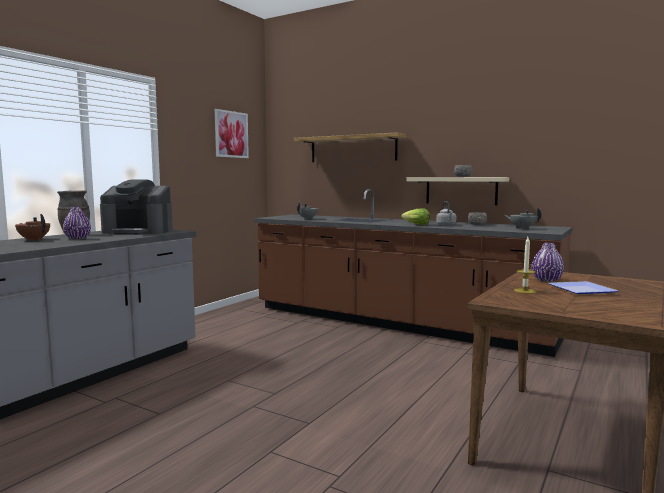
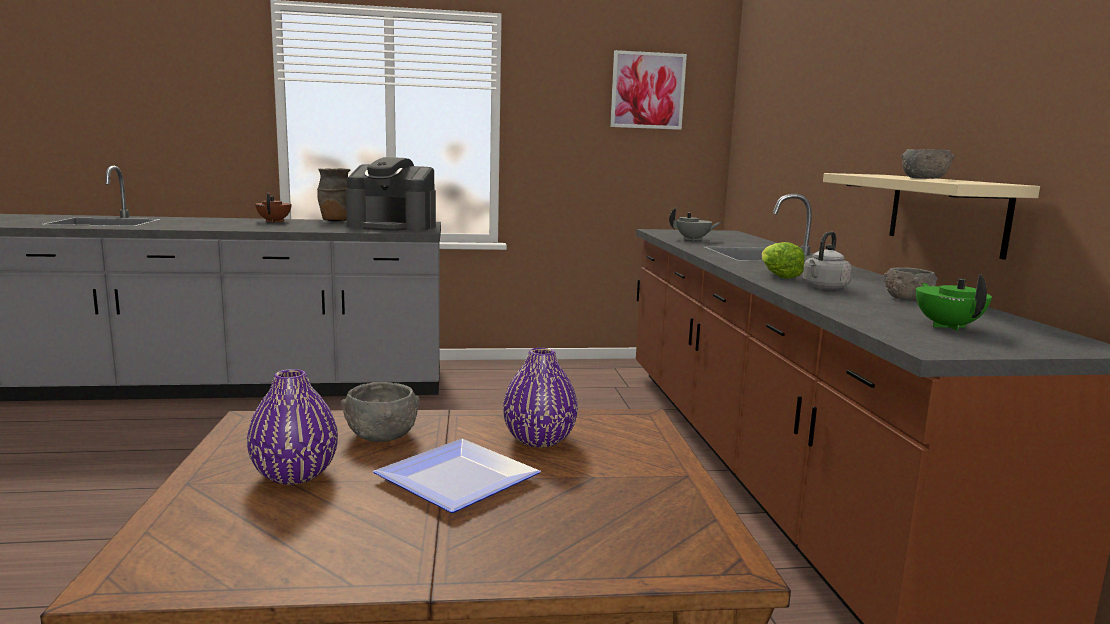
camera: 50 degrees right, 5 degrees up
(77, 238) = (303, 225): purple vase -> purple vase (294, 475)
(139, 231) = (393, 226): coffee machine -> coffee machine turned 45 degrees counterclockwise
(352, 149) = (812, 112): shelf -> none
(522, 228) = (947, 326): grey teapot -> green teapot
(525, 291) = (381, 435): candle -> grey bowl

